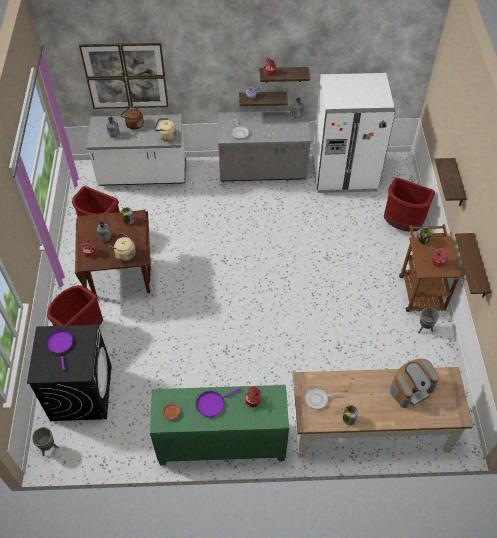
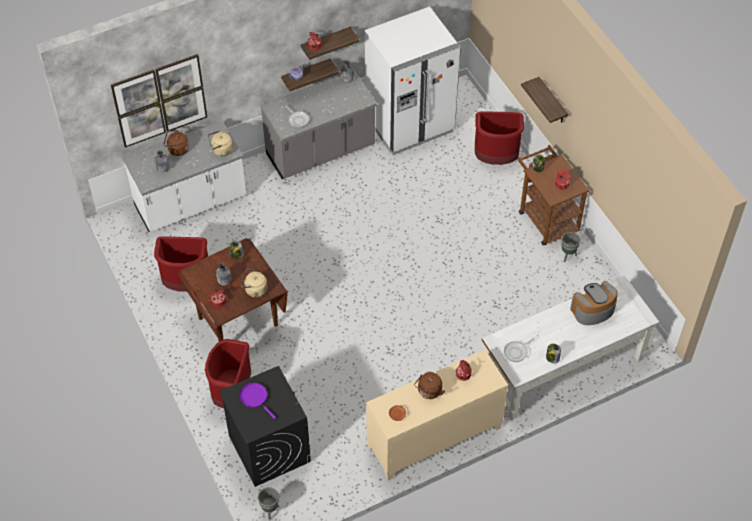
camera: 25 degrees left, 0 degrees up
(212, 404) = (429, 392): purple frying pan -> brown kettle
(221, 443) = (434, 437): green cabinet -> beige cabinet
(370, 428) = (562, 367): brown desk -> white desk
(411, 388) = (592, 310): coffee machine -> coffee machine turned 150 degrees counterclockwise
(479, 268) = (607, 176): shelf -> none

